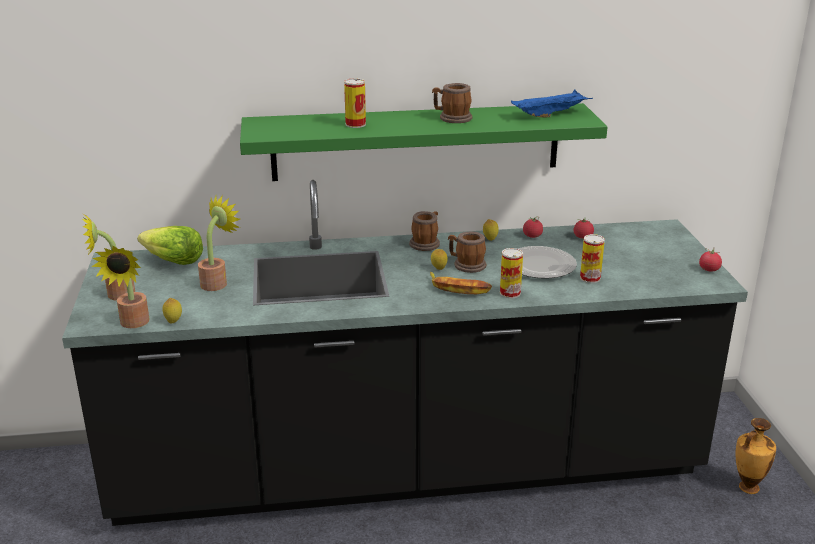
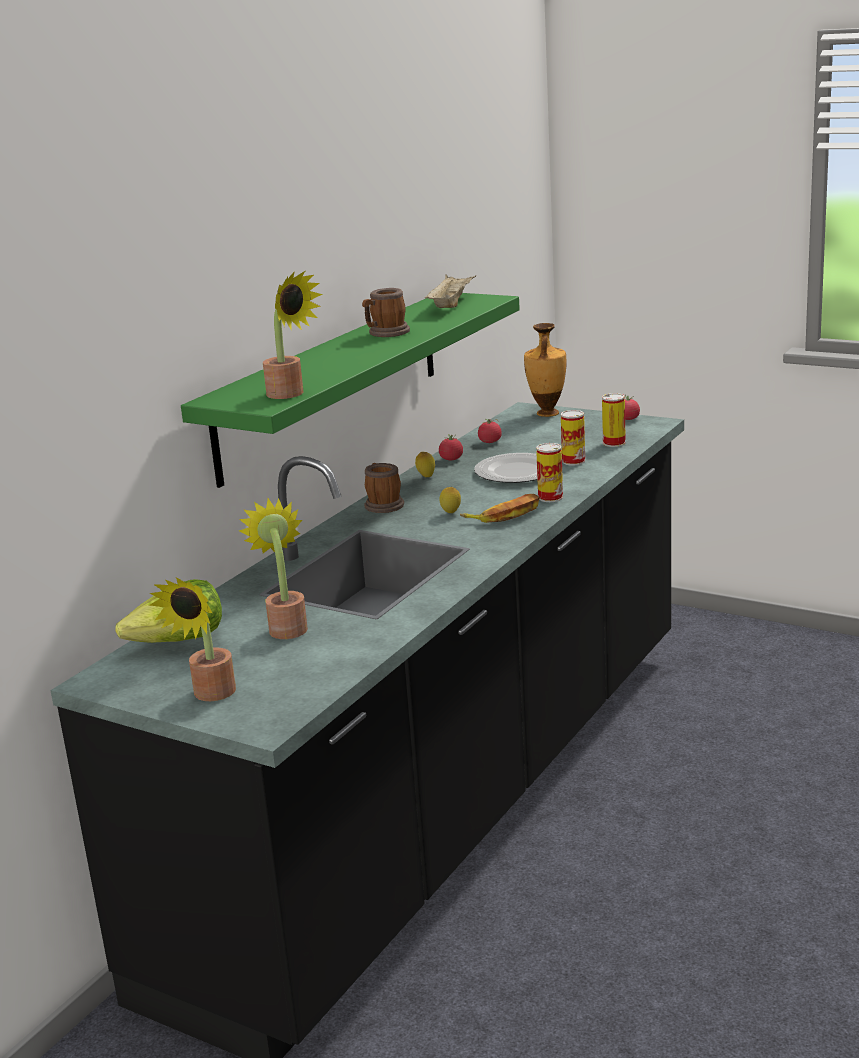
camera: 50 degrees left, 5 degrees down
(133, 324) = (312, 697): potted plant -> potted plant (290, 394)
(173, 321) = (345, 671): lemon -> none
(355, 124) = (322, 366): can -> can (614, 443)
(466, 265) = (462, 500): mug -> none
(550, 114) = (451, 304): blue tray -> beige tray
(747, 487) = (694, 637): vase -> vase (547, 414)

